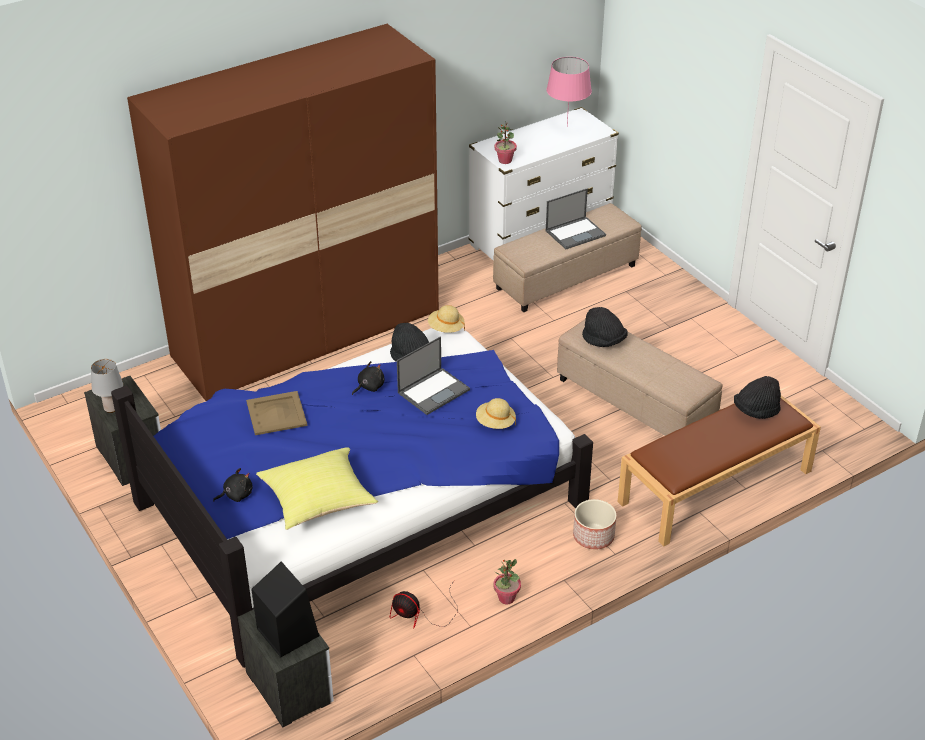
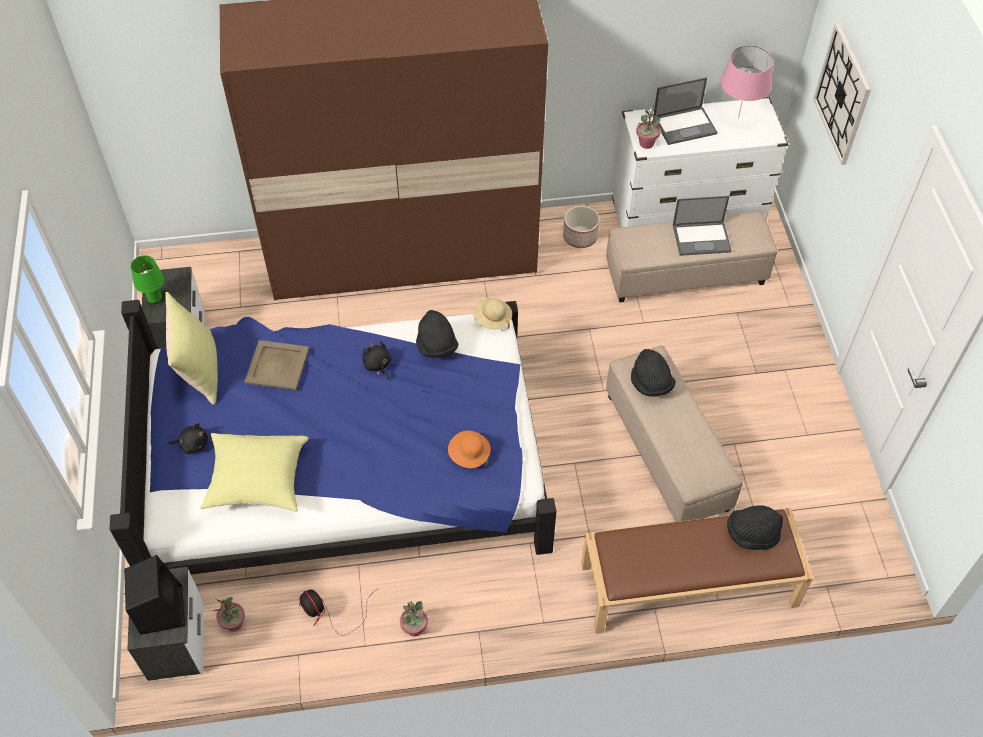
camera: 25 degrees right, 15 degrees up
(112, 408) = (155, 298): grey table lamp -> green table lamp
(202, 440) = (199, 369): none -> yellow pillow
(337, 654) = (234, 624): none -> potted plant
(369, 387) = (378, 365): black plush toy -> black plush toy turned 105 degrees counterclockwise
(434, 391) = (433, 394): laptop -> laptop (685, 125)
(495, 423) = (469, 455): beige hat -> orange hat
(593, 537) = (534, 594): planter -> planter (580, 237)
(659, 67) = (842, 94): none -> wall clock

